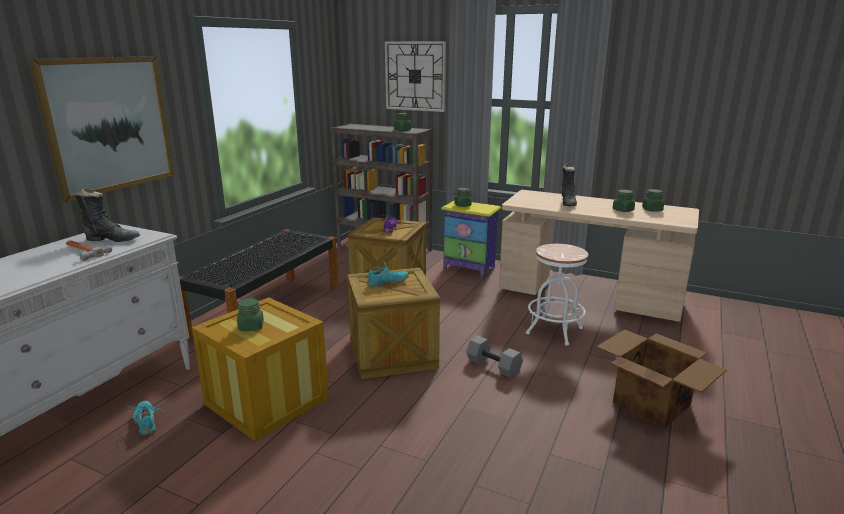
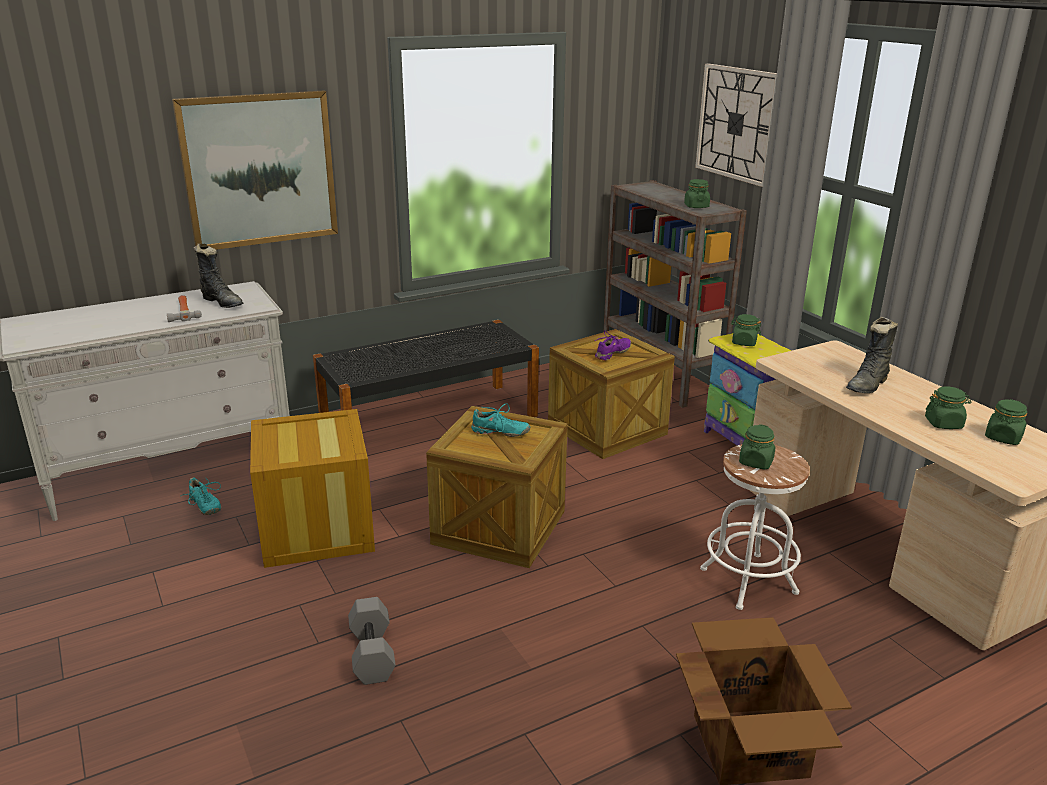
camera: 35 degrees right, 5 degrees up
(147, 422) = (204, 505): turquoise shoe -> turquoise shoe turned 135 degrees clockwise
(251, 327) = (299, 439): green jar -> green jar (756, 462)
(494, 366) = (600, 594): grey dumbbell -> grey dumbbell (373, 654)

